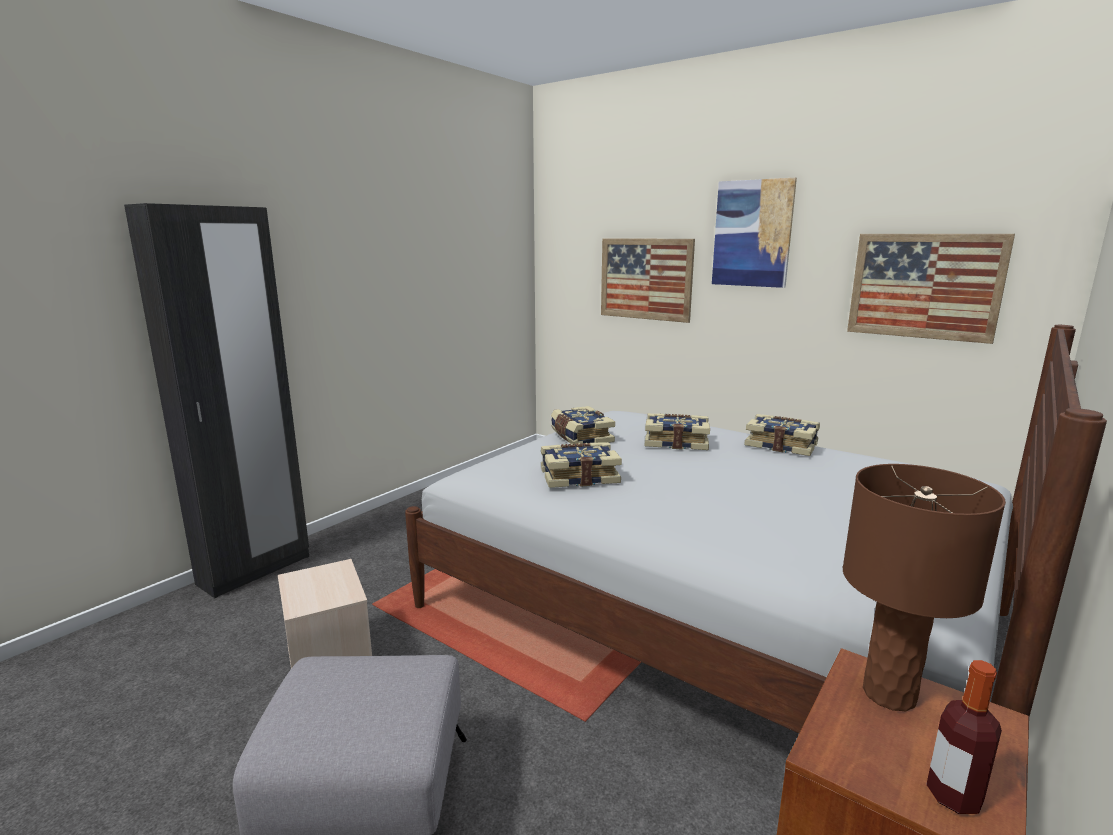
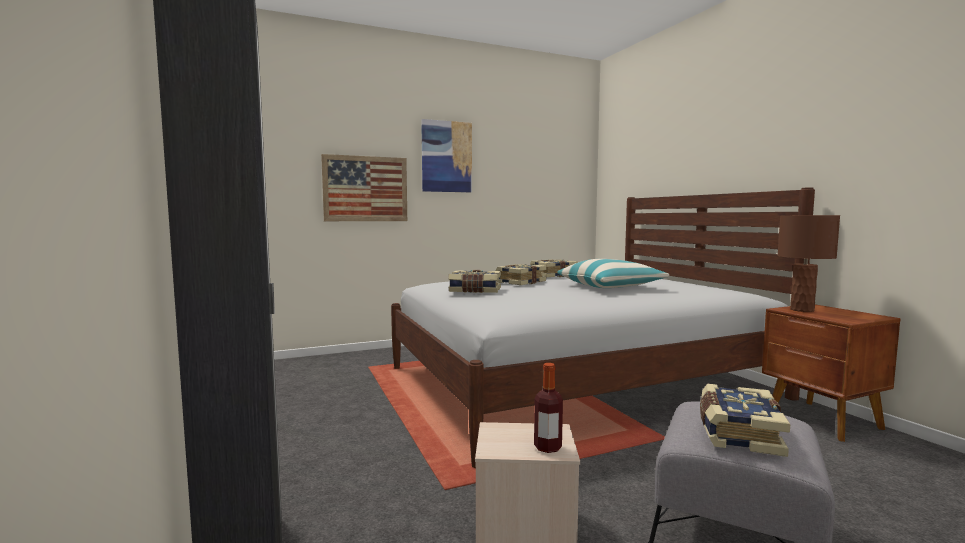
camera: 60 degrees left, 10 degrees down
(579, 476) = (553, 298): book -> book (737, 433)
(734, 490) = (610, 286): none -> pillow
(924, 286) = (540, 189): picture -> none
(953, 796) = (864, 315): bottle -> bottle (547, 447)

